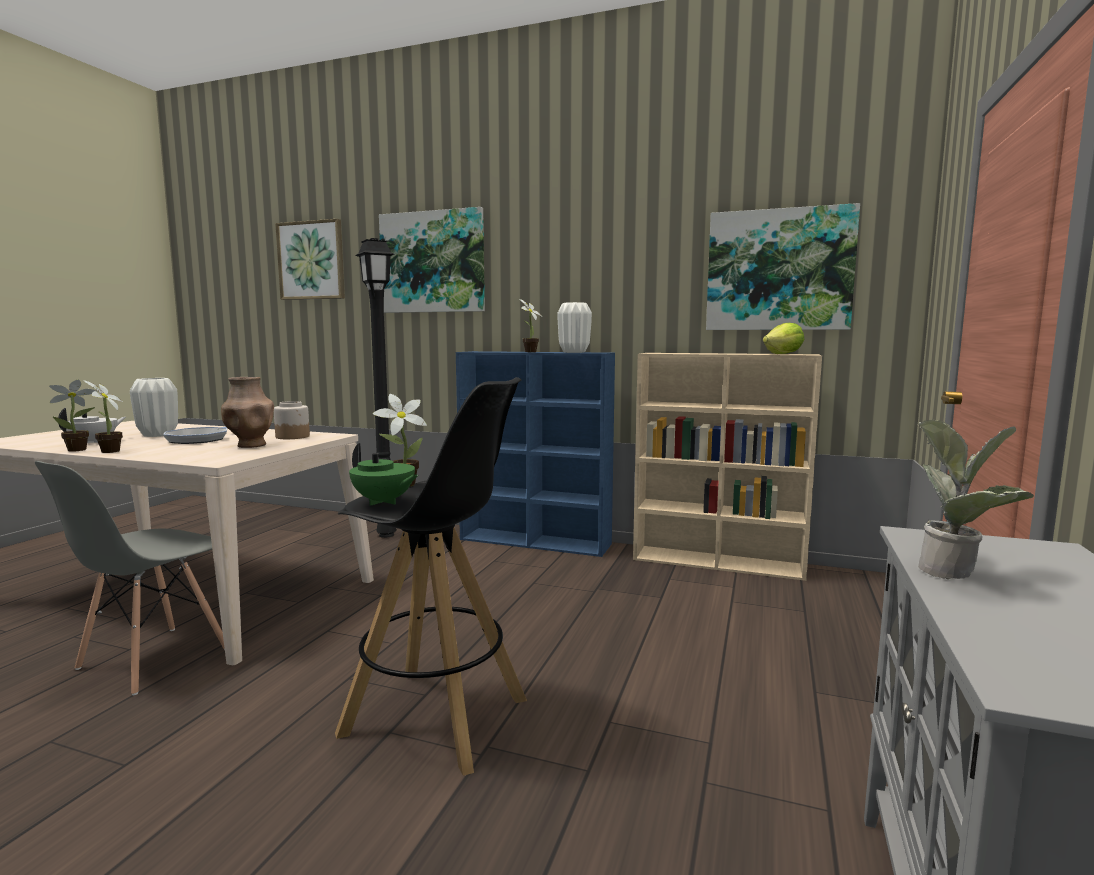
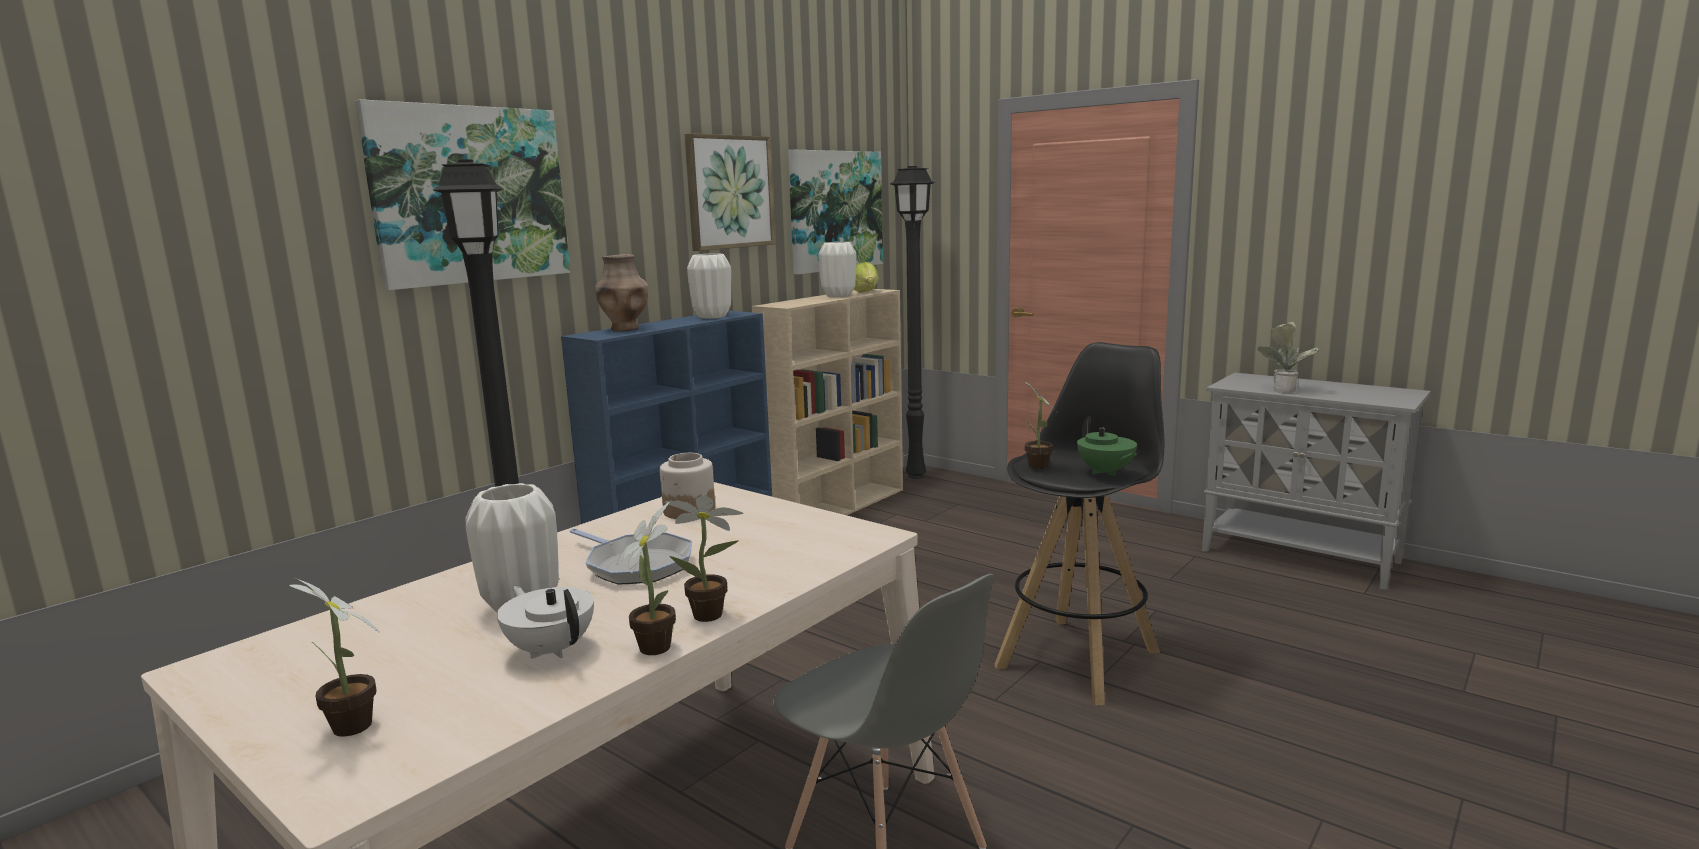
camera: 70 degrees left, 5 degrees up
(251, 445) = (751, 528): brown vase -> brown vase (624, 329)
(311, 260) = (159, 184): picture -> picture (729, 192)
(384, 502) = (1105, 472): green teapot -> green teapot turned 105 degrees clockwise
(529, 352) = (672, 324): potted plant -> potted plant (352, 730)
(737, 353) = (839, 296): none -> white vase
(861, 580) = (915, 475): none -> black floor lamp

